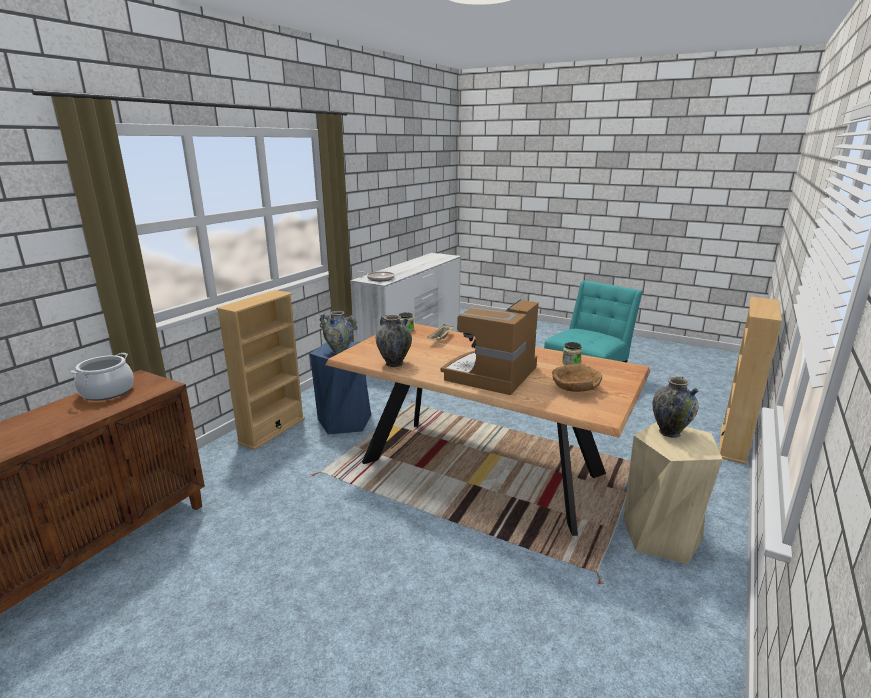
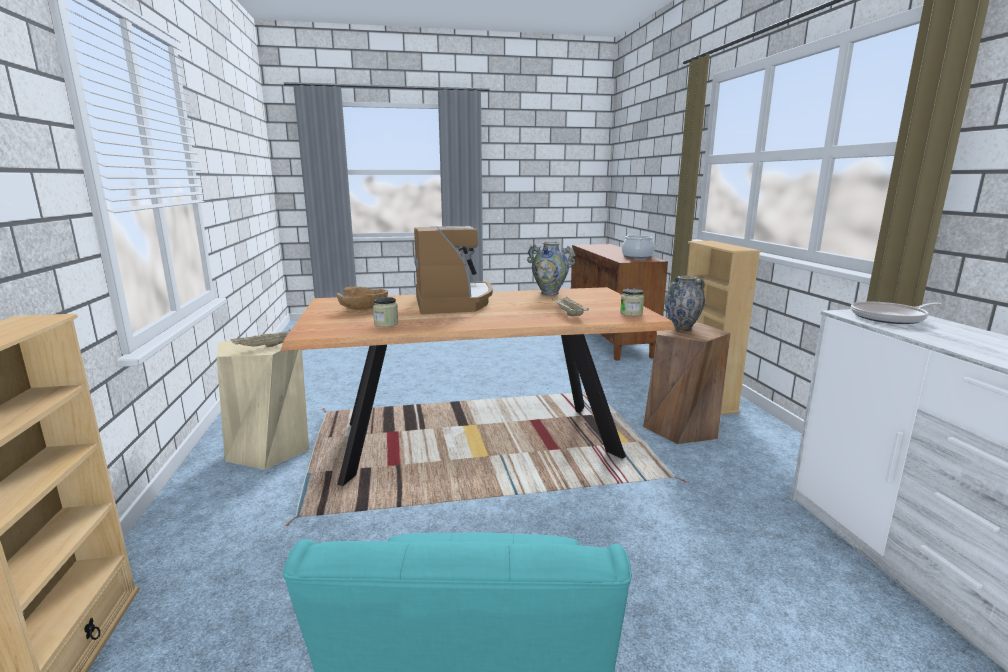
camera: 140 degrees right, 5 degrees down
(344, 421) = (680, 428): blue stool -> brown stool
(669, 432) = (263, 347): vase -> beige tray

